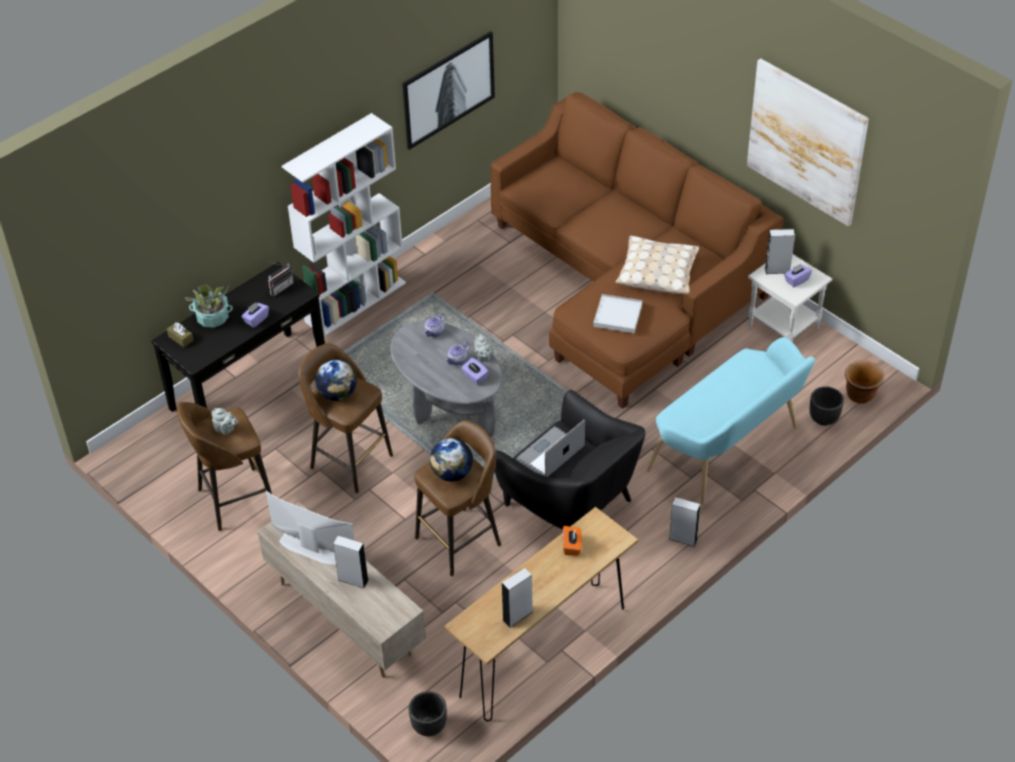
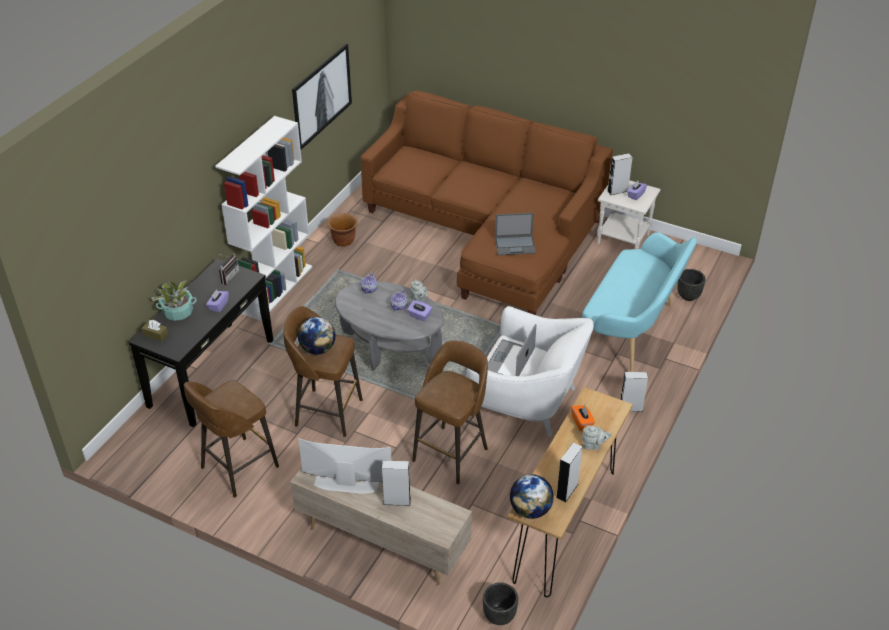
camera: 20 degrees left, 5 degrees down
(226, 429) = (229, 400): grey teapot -> grey teapot (593, 445)
(452, 474) = (448, 390): globe -> globe (530, 510)
(570, 501) = (527, 401): black armchair -> white armchair
(618, 315) = (515, 245): white tray -> laptop
(657, 273) = (529, 209): beige pillow -> none
(806, 141) = (631, 78): picture -> none
(860, 395) = (705, 274): brown planter -> brown planter (343, 241)

